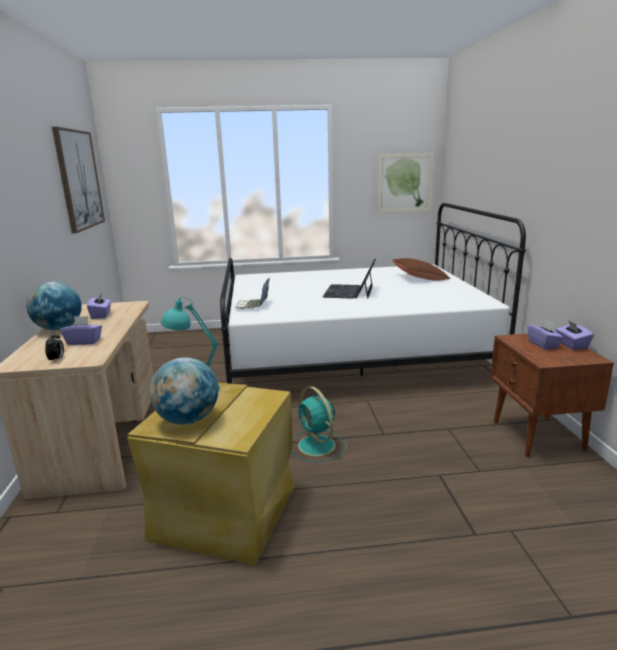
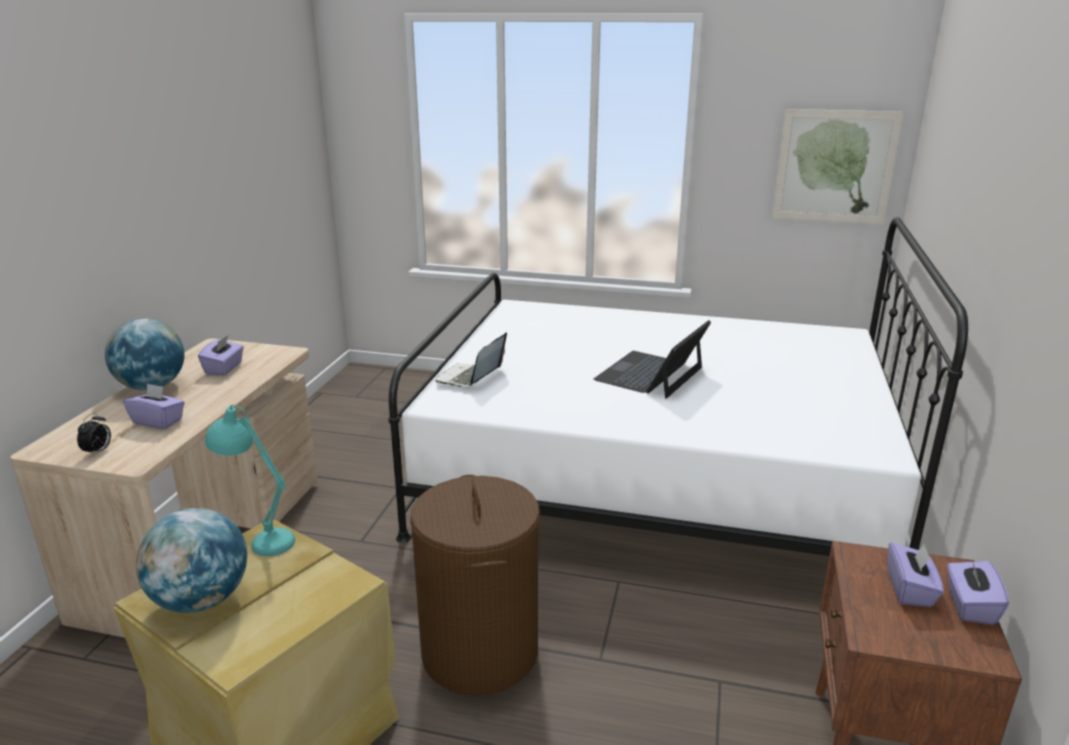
camera: 20 degrees right, 5 degrees up
(79, 180) = (260, 137): picture -> none
(317, 446) = (480, 652): turquoise fan -> brown laundry basket
(419, 278) = (805, 362): brown pillow -> none

